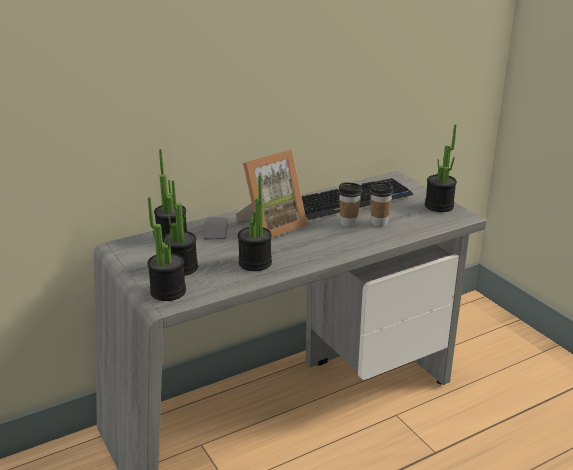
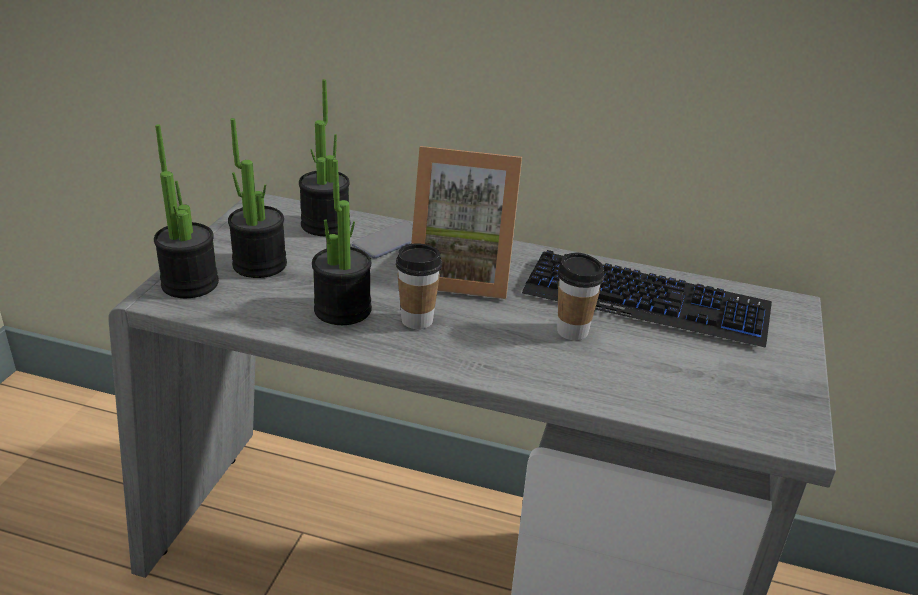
camera: 45 degrees right, 5 degrees up
(379, 223) = (620, 358): cup -> cup (417, 320)
(439, 206) = (781, 392): potted plant -> none

